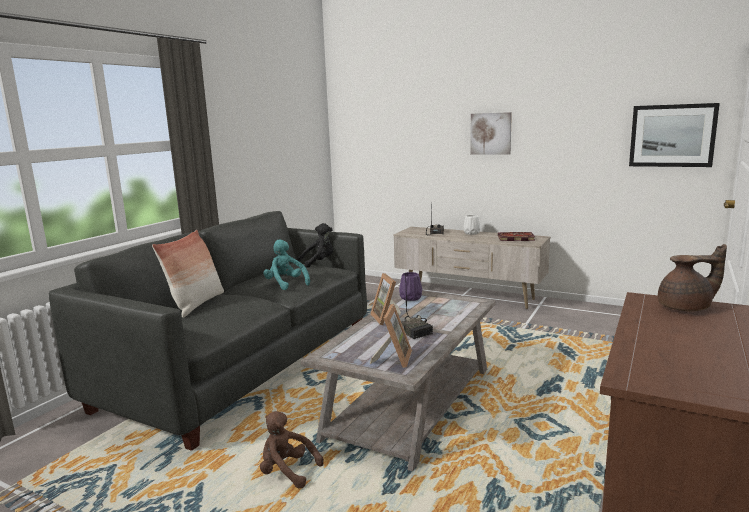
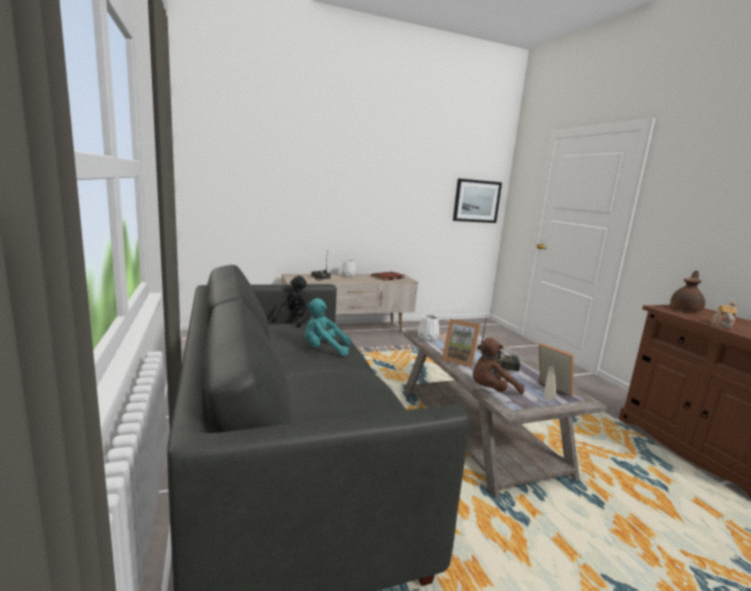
camera: 50 degrees left, 0 degrees up
(196, 304) = (303, 399): pillow -> none
(287, 472) = (530, 538): brown plush toy -> brown plush toy (491, 391)
(411, 298) = (428, 338): purple vase -> white vase
(491, 133) = (359, 189): picture -> none
(645, 329) = (721, 325): none -> teapot

